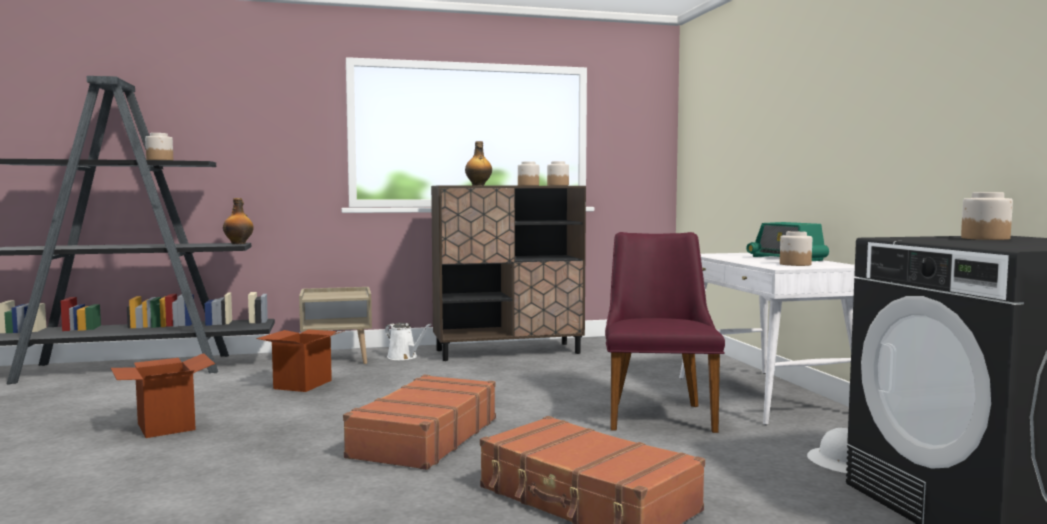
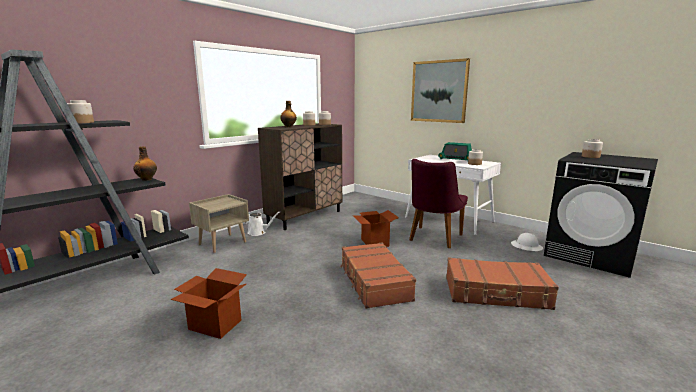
camera: 35 degrees left, 10 degrees up
(303, 384) = (238, 266): cardboard box -> cardboard box (374, 242)
(658, 413) = (433, 239): purple chair -> purple chair turned 120 degrees counterclockwise
(781, 116) = (439, 91): none -> picture

